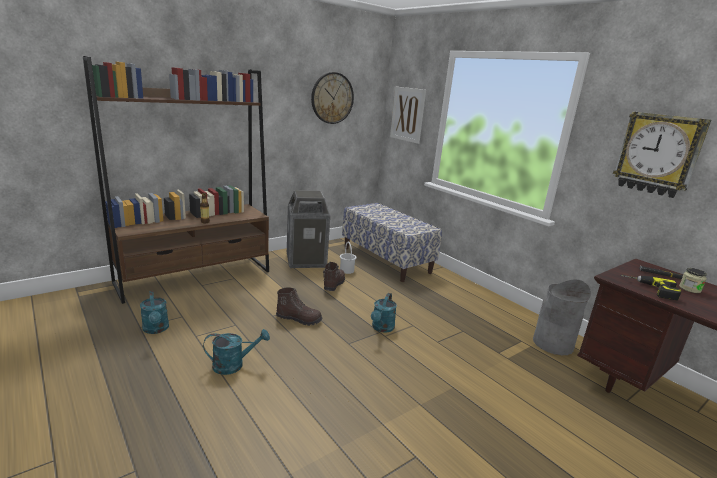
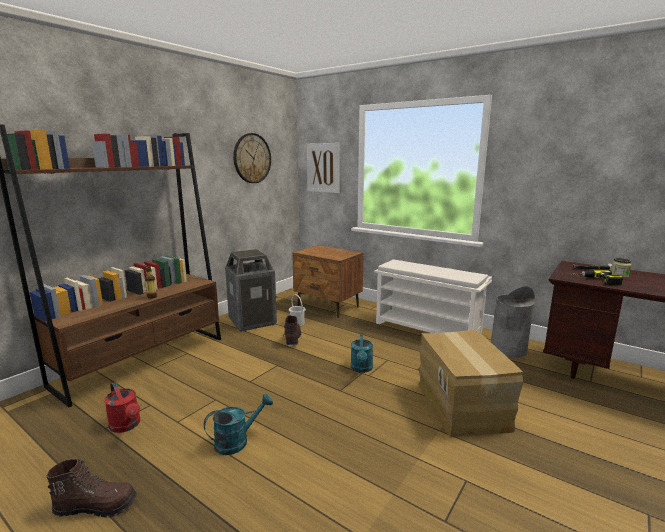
camera: 15 degrees left, 5 degrees down
(156, 329) = (127, 426): turquoise watering can -> red watering can
(299, 319) = (278, 378): brown boot -> brown boot (97, 506)
(386, 260) = (328, 307): bench -> brown nightstand
(461, 388) = (463, 405): none -> cardboard box
(476, 304) = (428, 329): none -> white shoe rack
(658, 154) = (565, 171): wall clock -> none

